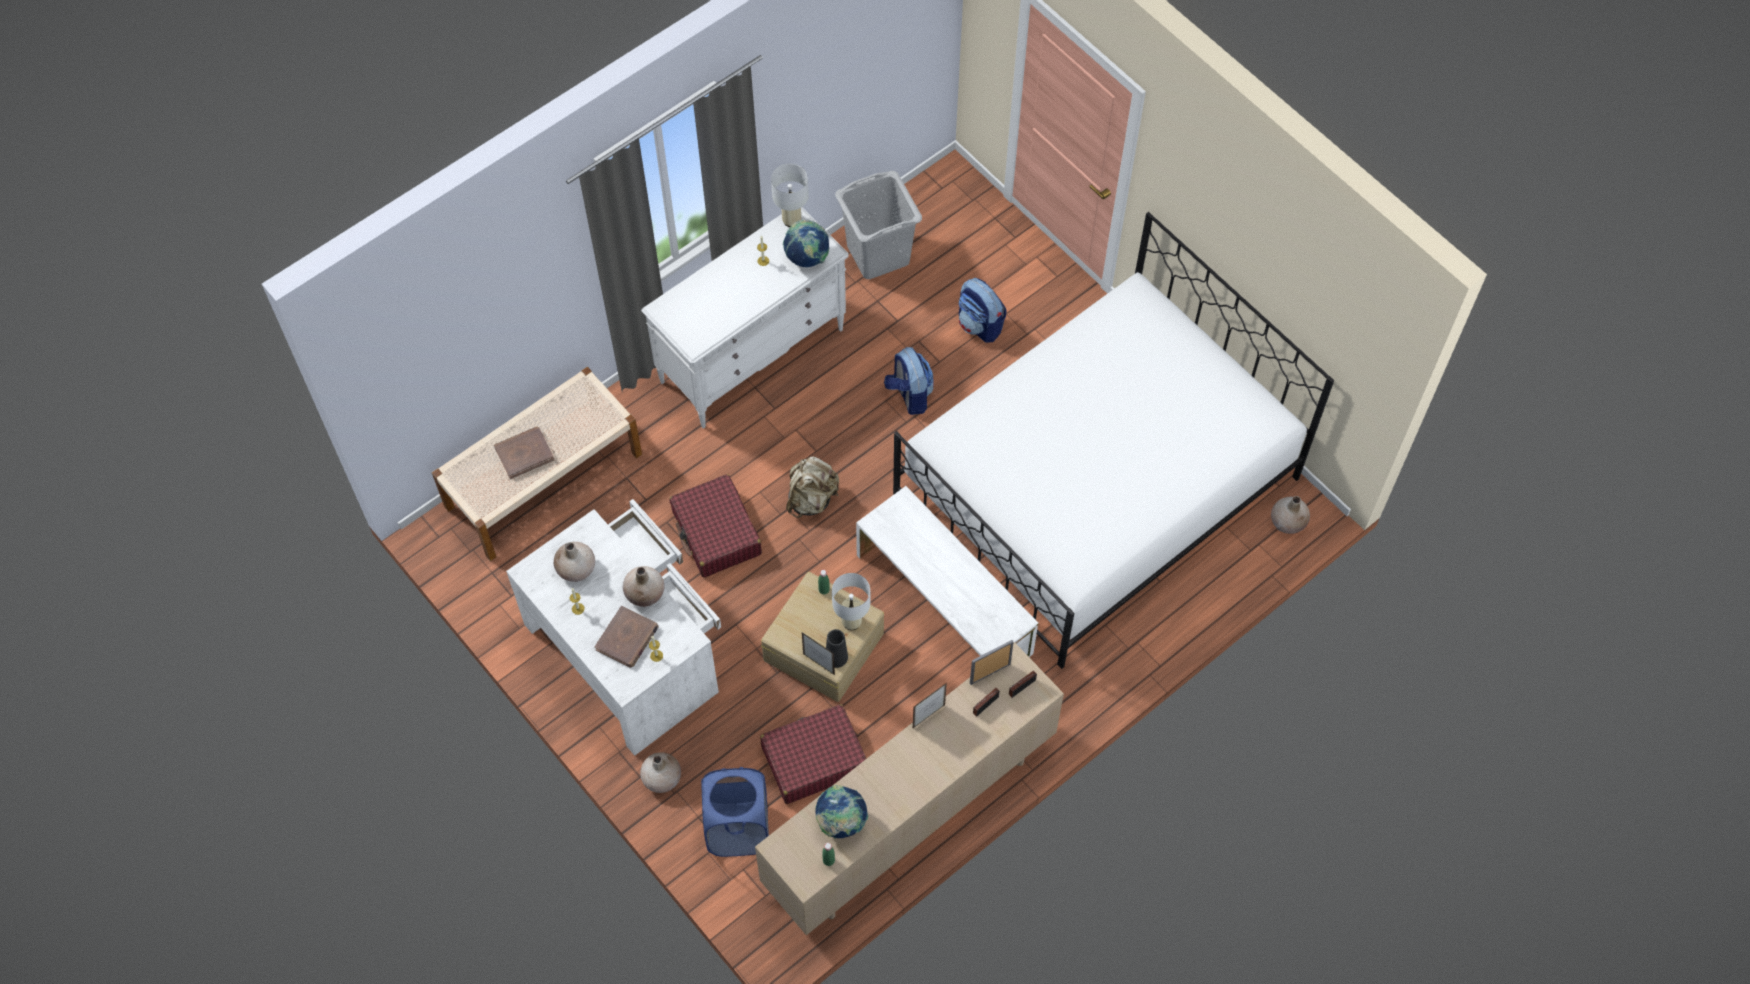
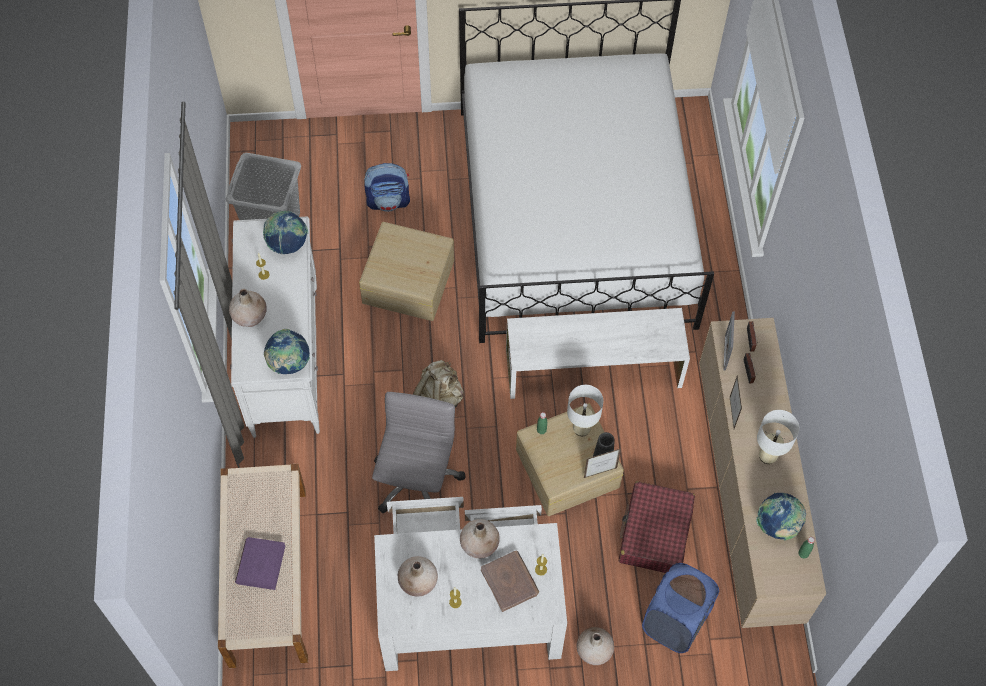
camera: 55 degrees left, 0 degrees up
(524, 453) = (260, 564): brown book -> purple book
(693, 336) = (289, 363): none -> globe
(716, 533) = (416, 481): red suitcase -> grey office chair
(792, 219) = (245, 233): white table lamp -> white table lamp (767, 455)
(909, 395) = (407, 281): backpack -> beige storage box
(1288, 522) = (688, 129): beige vase -> beige vase (249, 315)

